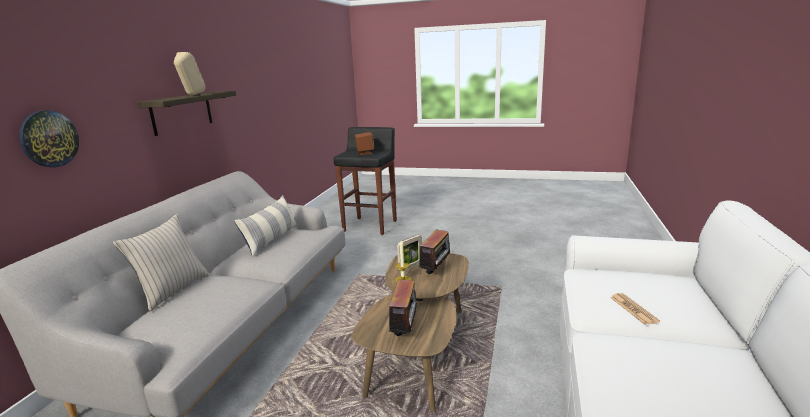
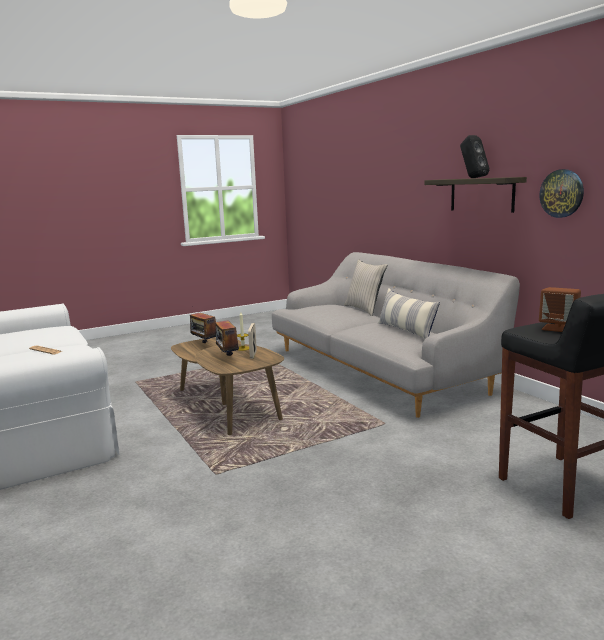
camera: 135 degrees right, 5 degrees down
(49, 139) = (394, 195): wall clock -> wall clock (562, 193)
(191, 95) = (472, 178): beige speaker -> black speaker

